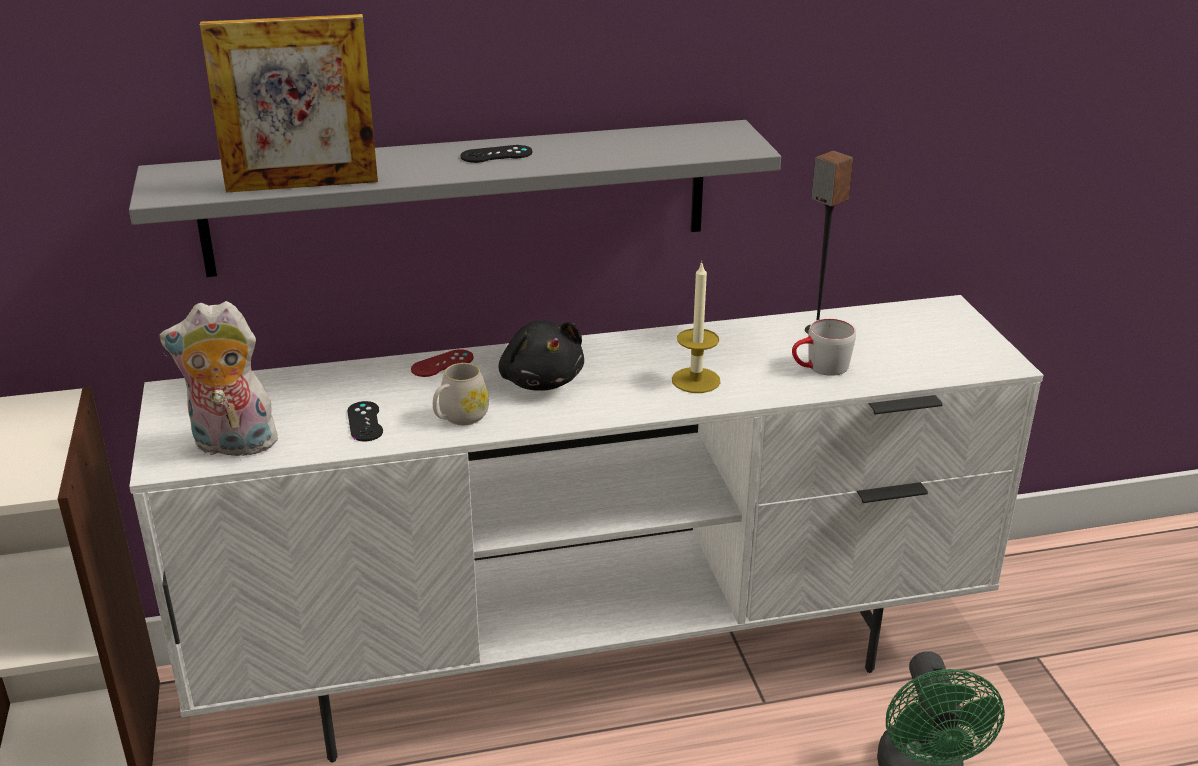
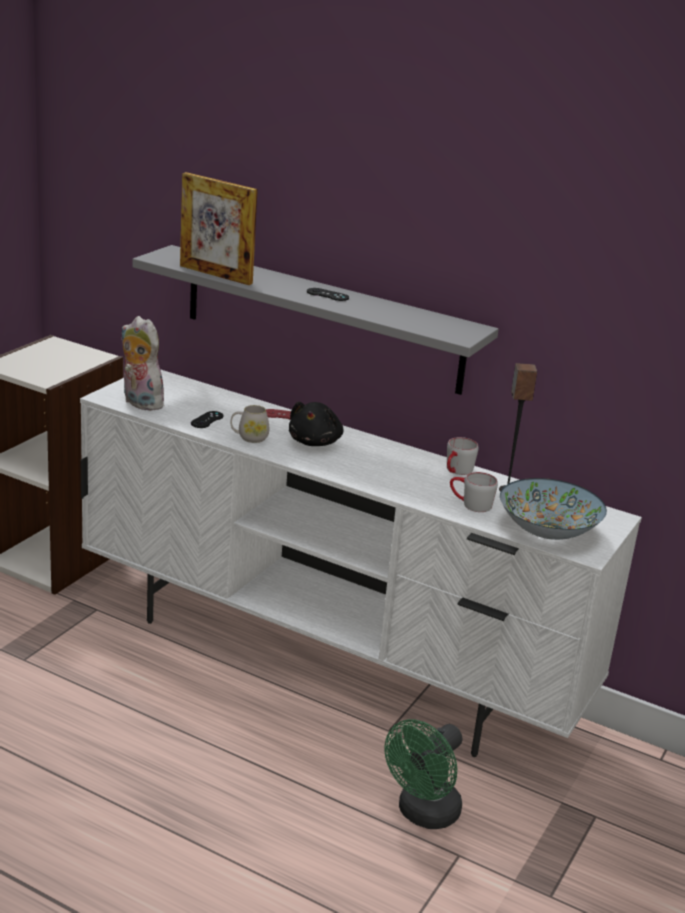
camera: 40 degrees right, 5 degrees down
(696, 380) = (391, 477): candle -> none
(737, 335) = (456, 471): none -> grey mug
(931, 358) = (547, 531): none -> bowl

